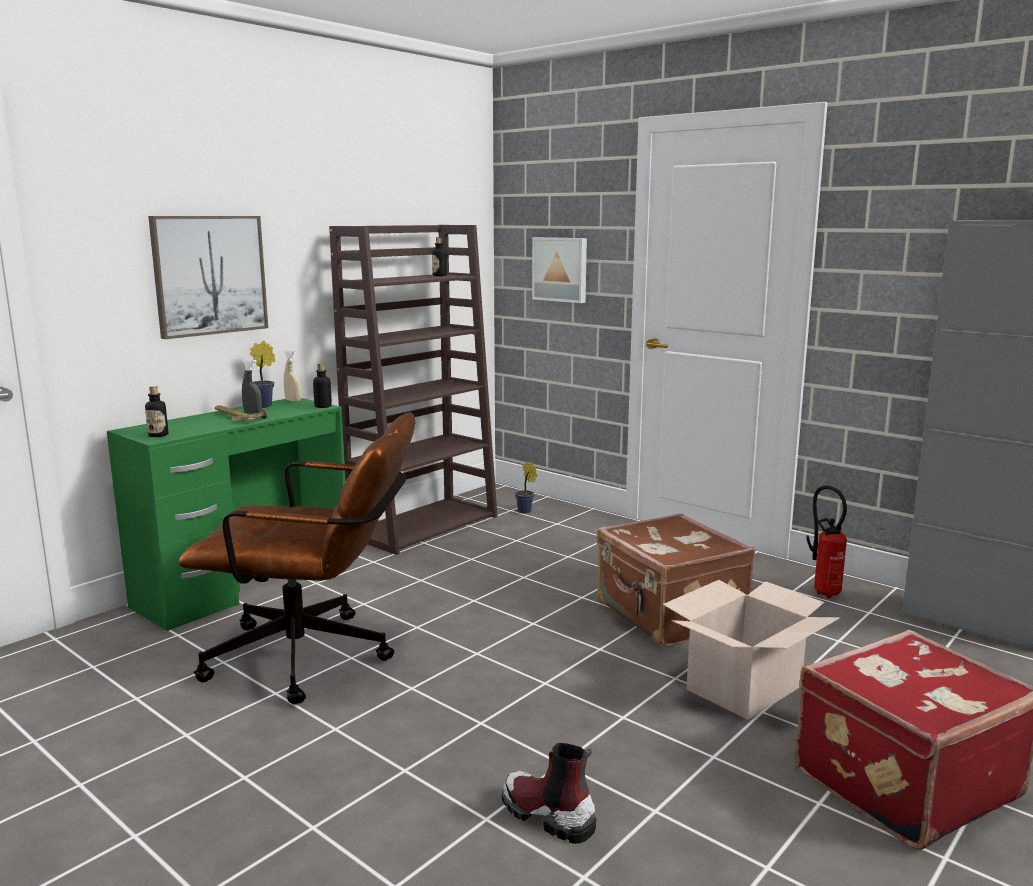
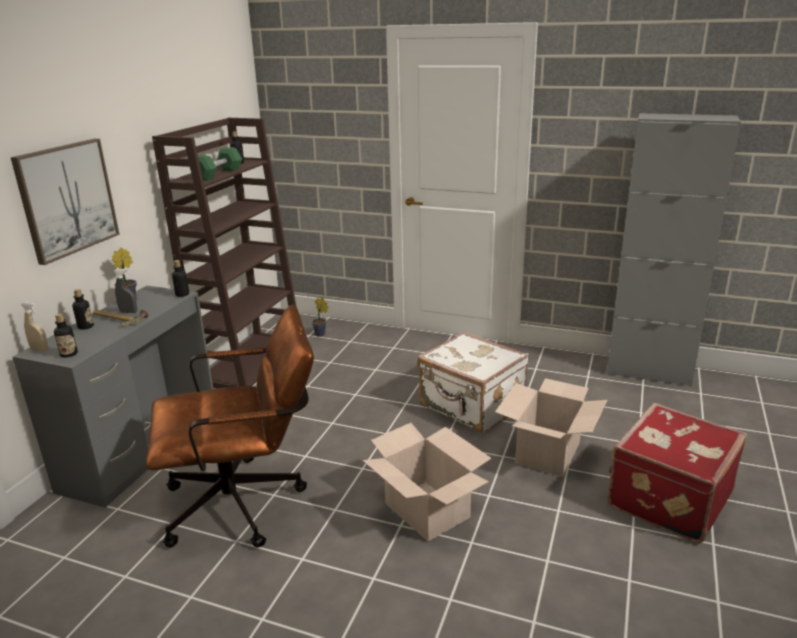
camera: 20 degrees left, 10 degrees up
(199, 418) = (86, 326): none -> bottle
(245, 585) = (142, 448): green desk -> grey desk
(293, 401) = (149, 291): beige spray bottle -> beige spray bottle (40, 350)
(403, 279) = (218, 174): none -> green dumbbell
(525, 714) = (426, 510): none -> cardboard box
(547, 815) = (486, 584): boot -> none
(561, 269) = (325, 145): picture -> none
(669, 616) = (471, 406): brown suitcase -> white suitcase
(824, 592) = (554, 366): fire extinguisher -> none

